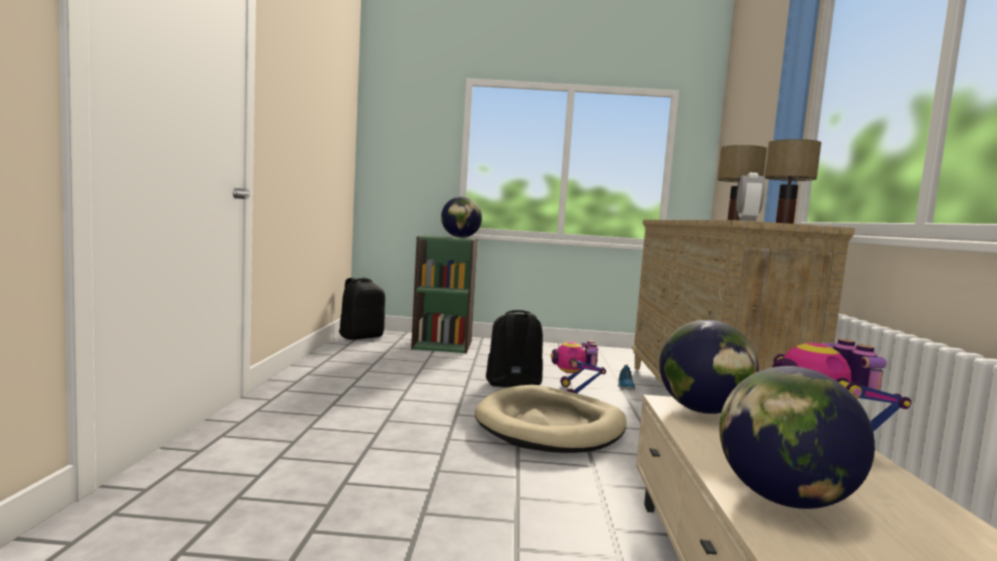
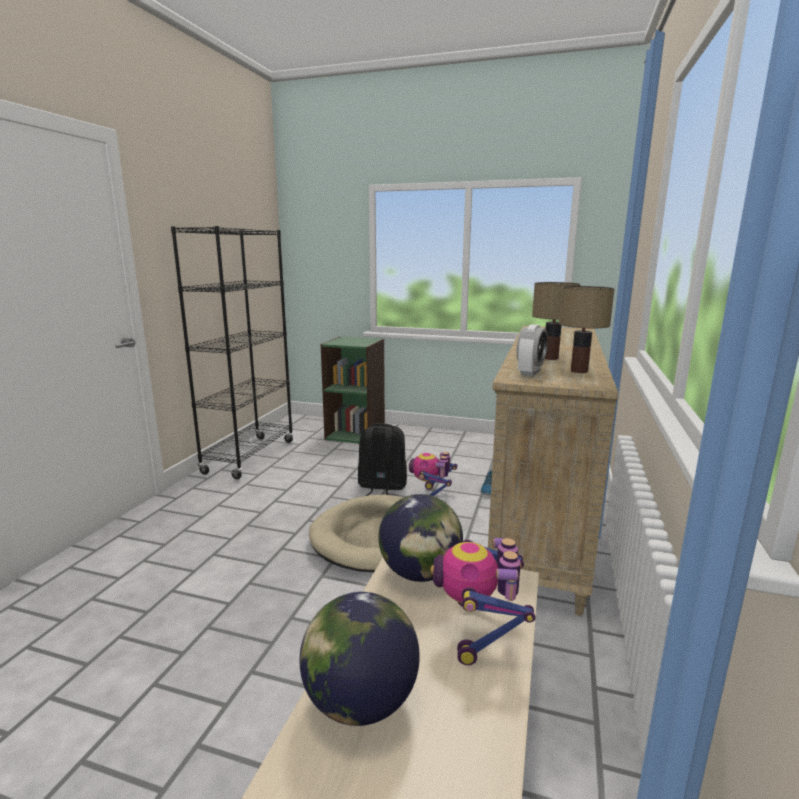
camera: 15 degrees right, 10 degrees up
(334, 363) = (250, 457): none -> black bookcase
(361, 337) = (292, 425): black backpack -> none
(460, 237) = (365, 340): globe -> none

